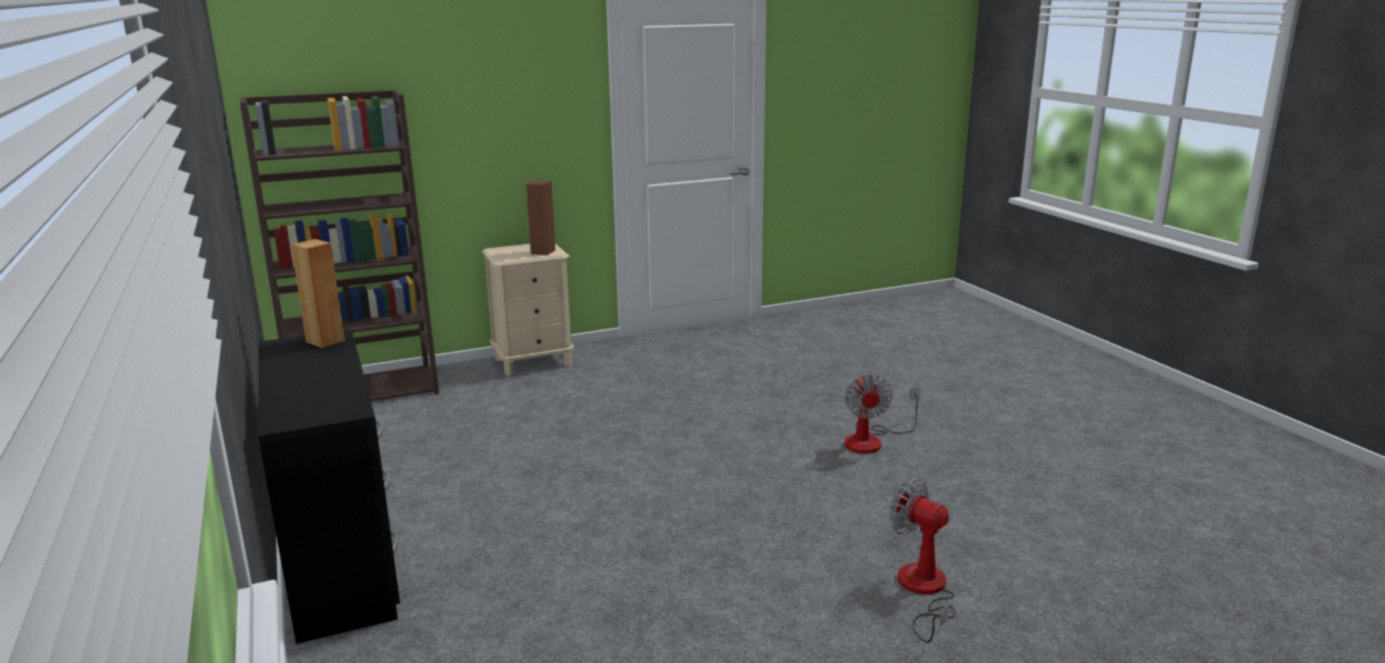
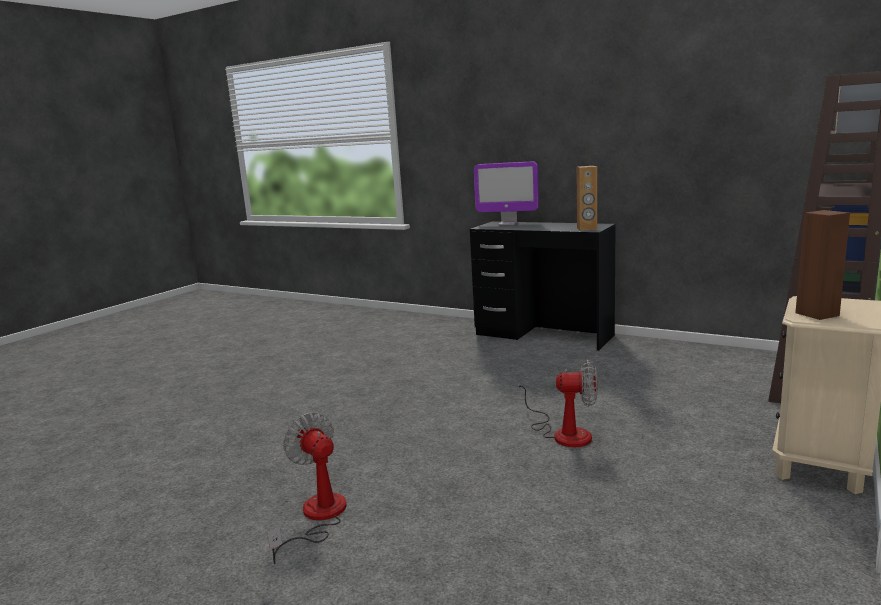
camera: 145 degrees right, 5 degrees down
(291, 408) = (507, 223): none -> monitor
(923, 591) = (226, 418): fan -> fan (563, 433)

